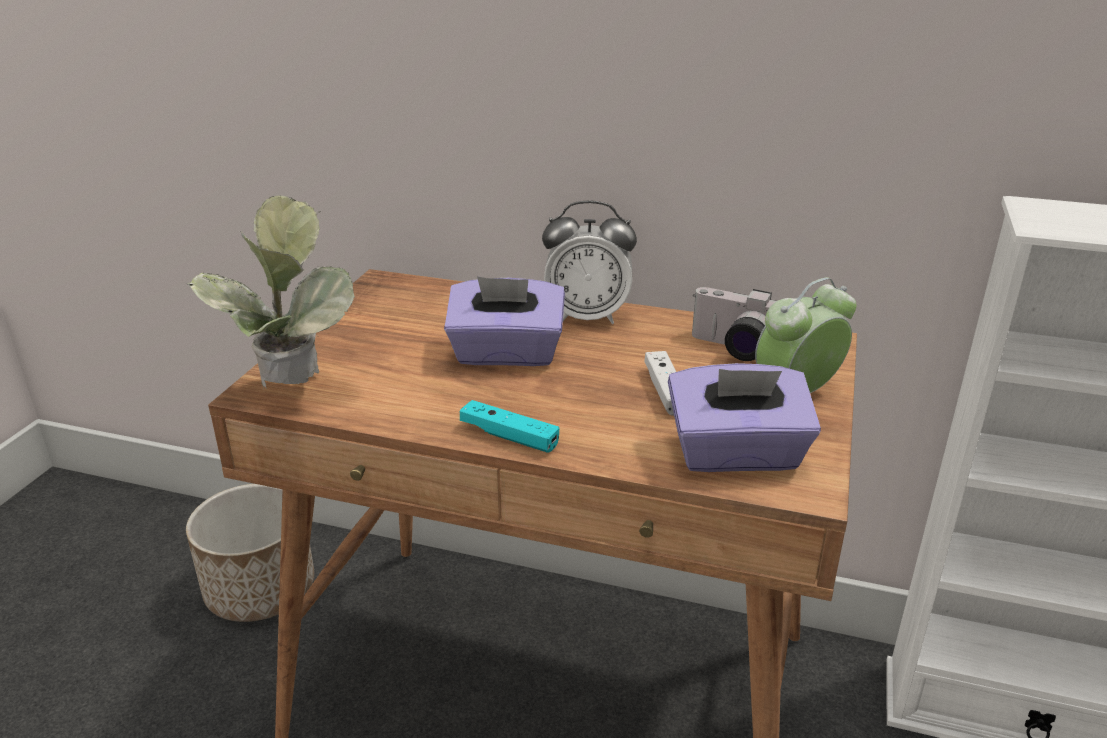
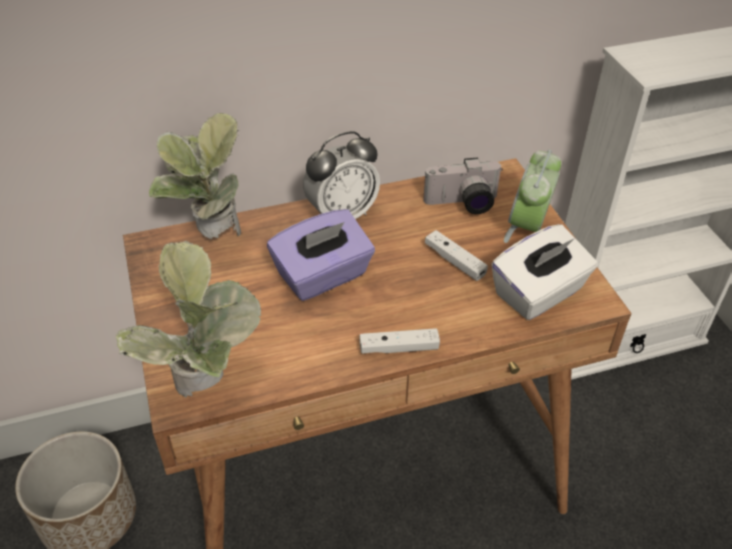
camera: 35 degrees left, 15 degrees up
(438, 294) = (210, 238): none -> potted plant
(509, 436) = (399, 348): turquoise game controller -> white game controller
(736, 454) = (539, 293): purple tissue box -> white tissue box

